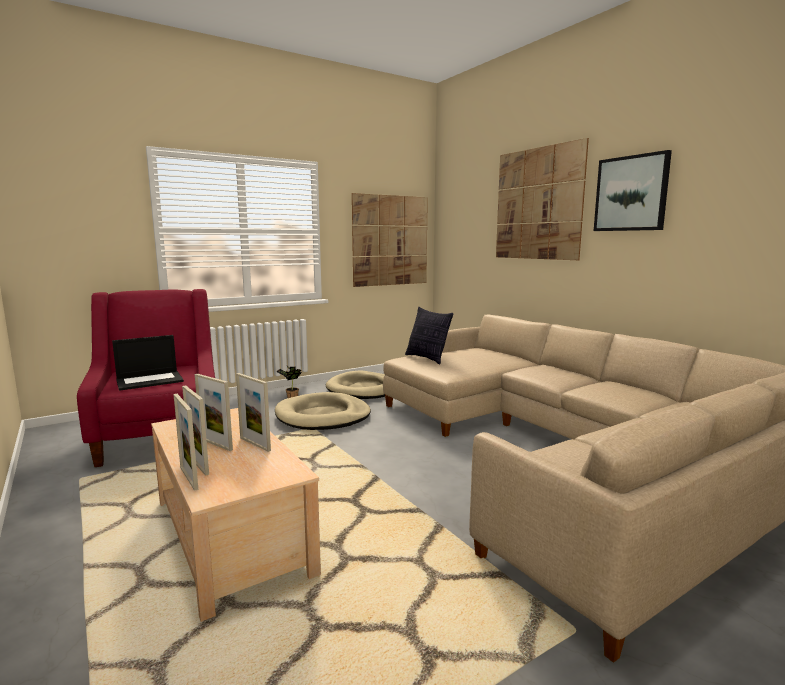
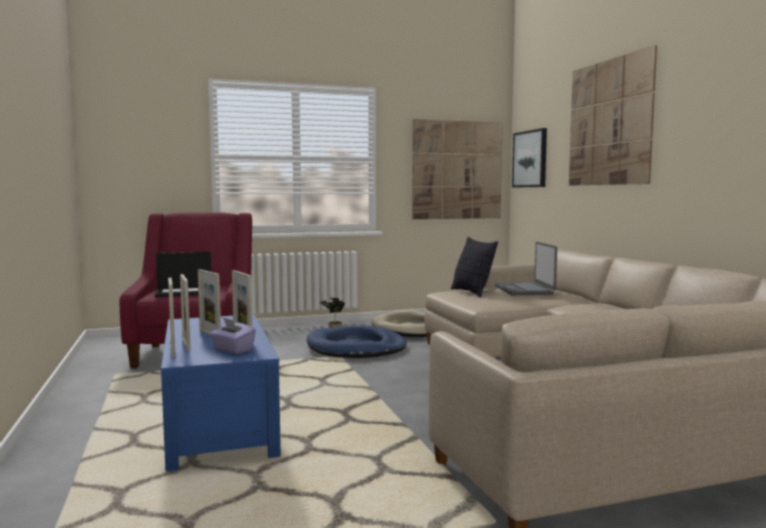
camera: 15 degrees right, 5 degrees down
(232, 536) = (220, 424): beige coffee table -> blue coffee table
(258, 469) = (232, 350): none -> purple tissue box
(323, 416) = (356, 348): beige dog bed -> blue dog bed
(473, 354) = (524, 290): none -> laptop
(631, 193) = (700, 104): picture -> picture (530, 159)

